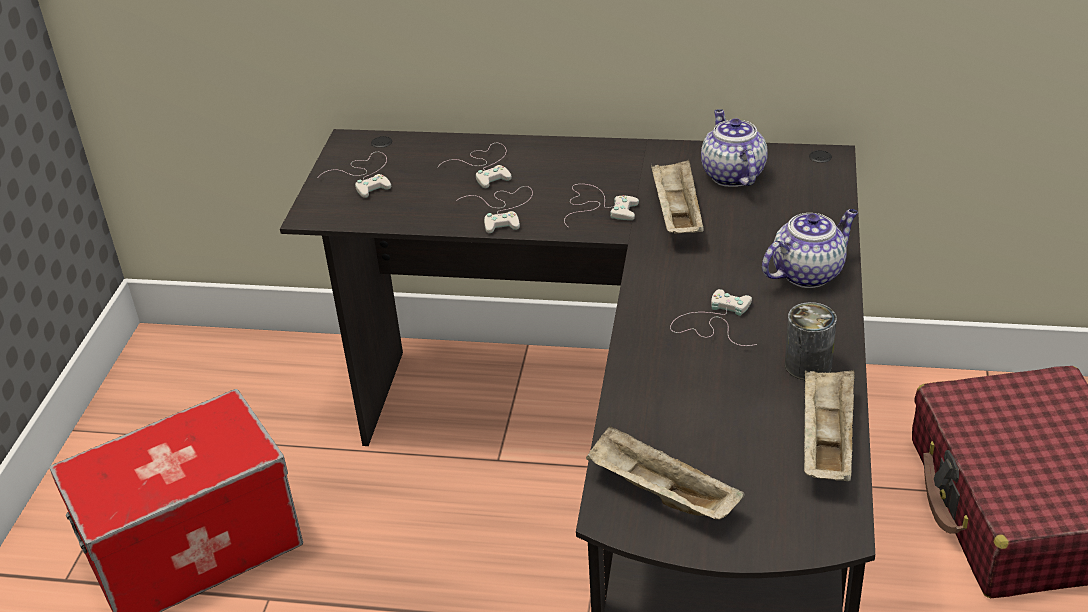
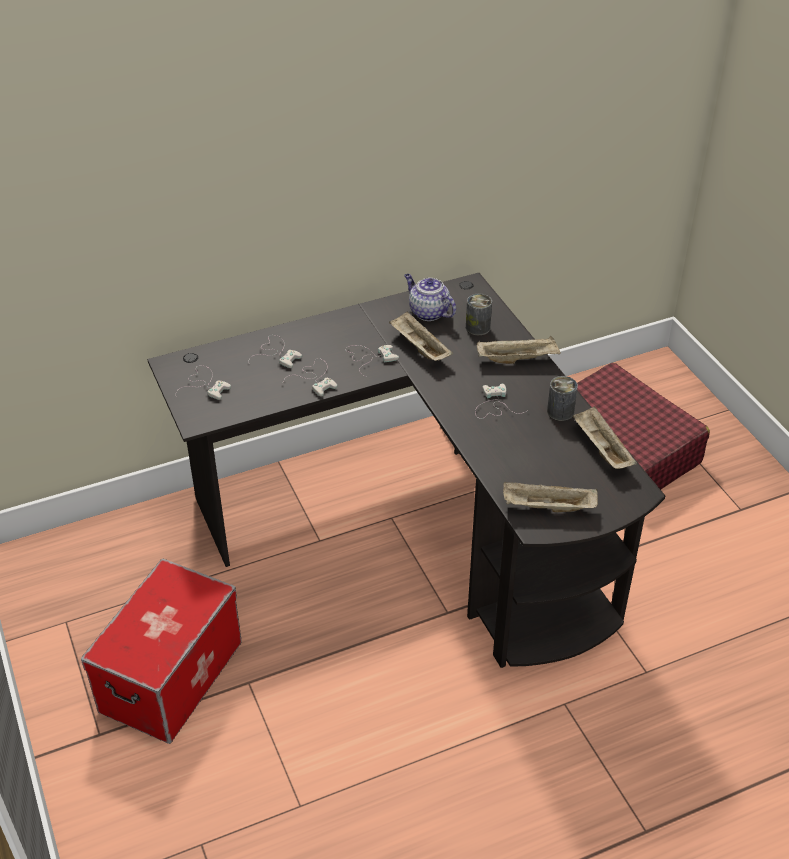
camera: 35 degrees left, 5 degrees up
(786, 214) = (478, 327): none -> can
(808, 272) = (518, 359): teapot -> beige tray

